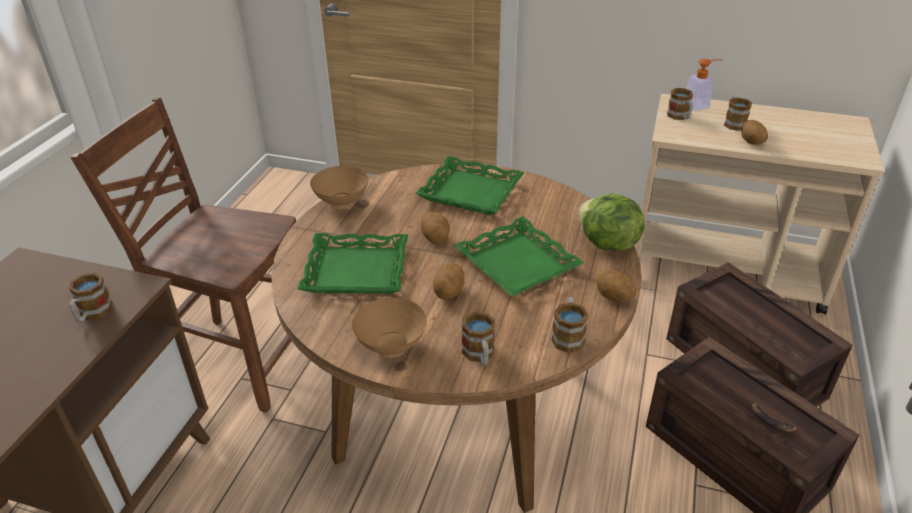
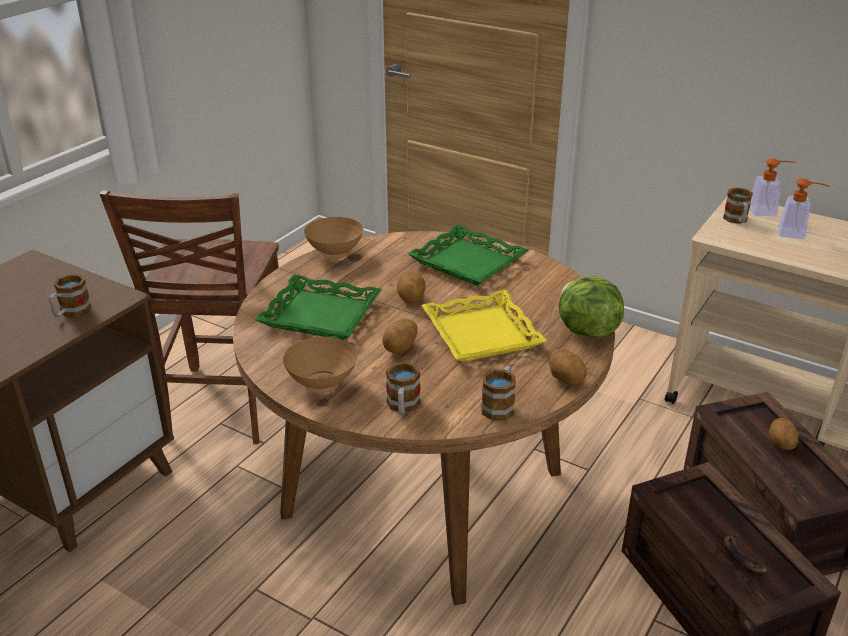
camera: 15 degrees right, 5 degrees down
(239, 359) = (225, 406): brown chair -> brown chair turned 120 degrees counterclockwise
(518, 263) = (482, 334): green tray -> yellow tray
(733, 123) = (797, 234): mug -> soap dispenser
(751, 142) = (806, 256): potato -> potato (780, 445)

